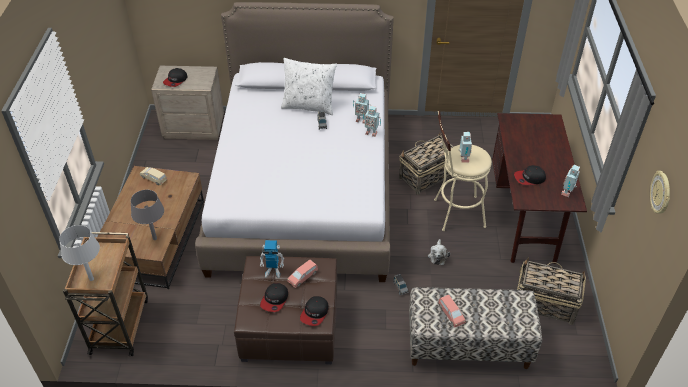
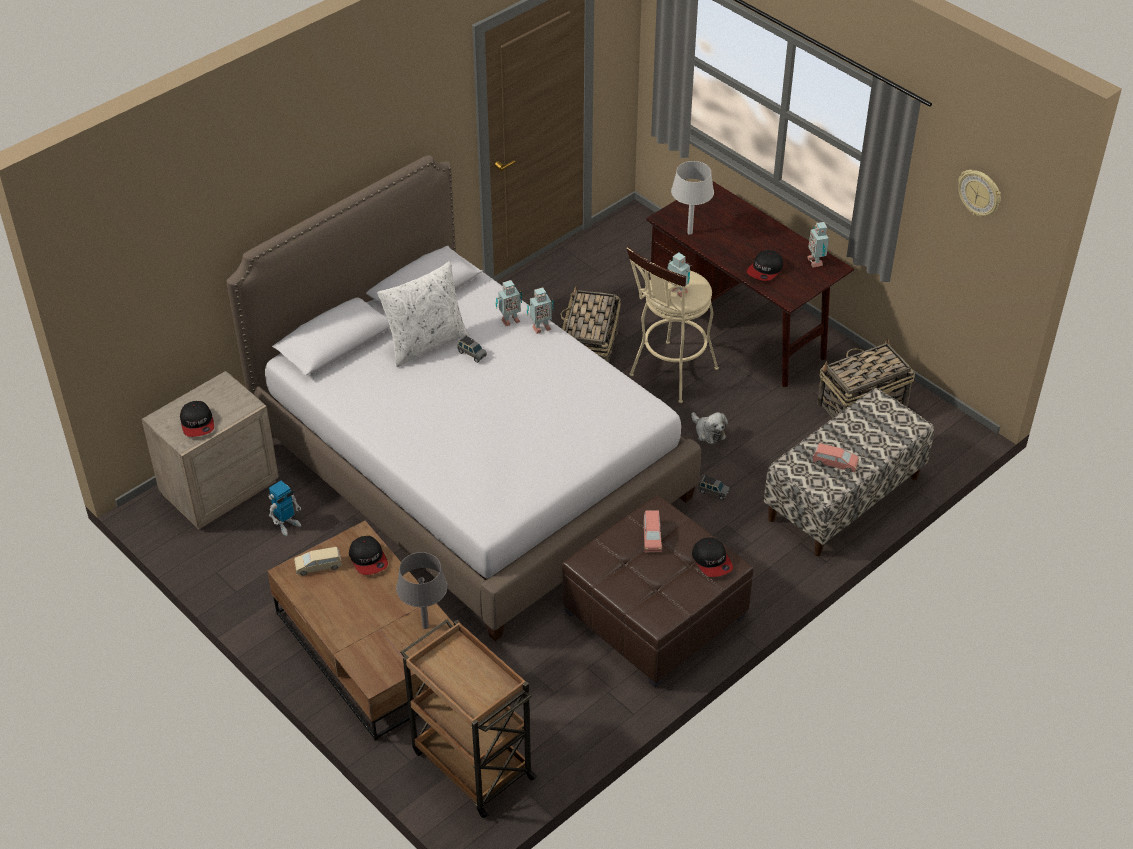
camera: 45 degrees left, 0 degrees up
(91, 279) = (479, 693): grey table lamp -> grey table lamp (690, 232)
(273, 271) = (614, 555): toy robot -> toy robot (287, 525)
(274, 300) = (656, 580): cap -> cap (368, 559)

